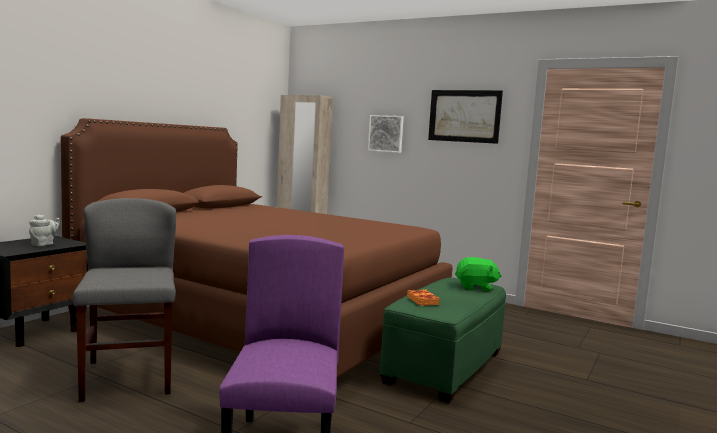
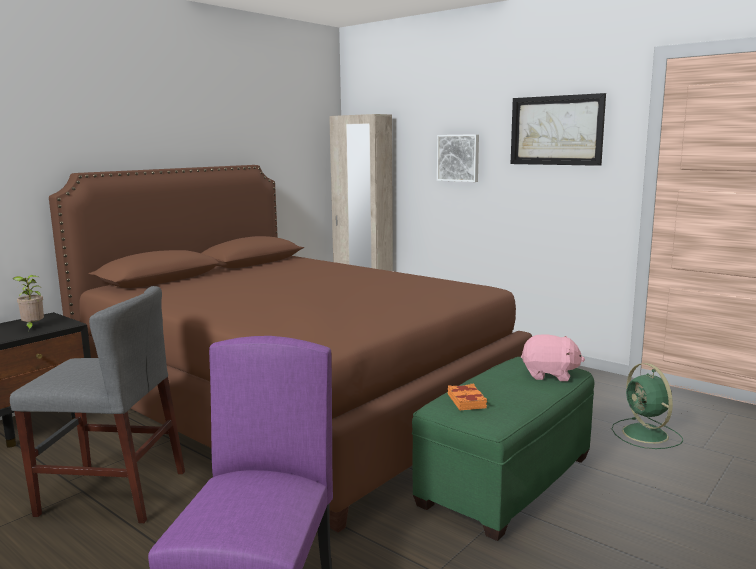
camera: 10 degrees right, 5 degrees up
(44, 244) = (32, 327): grey teapot -> potted plant
(129, 377) = (112, 493): grey chair -> grey chair turned 105 degrees clockwise
(475, 287) = (549, 375): green plush toy -> pink plush toy
(537, 340) = (646, 435): none -> green fan

